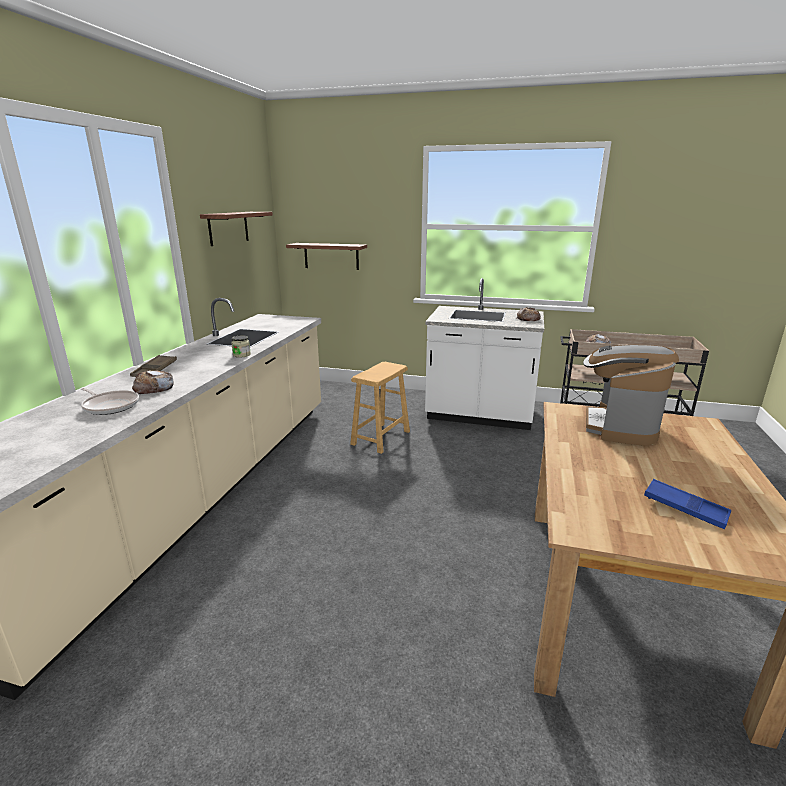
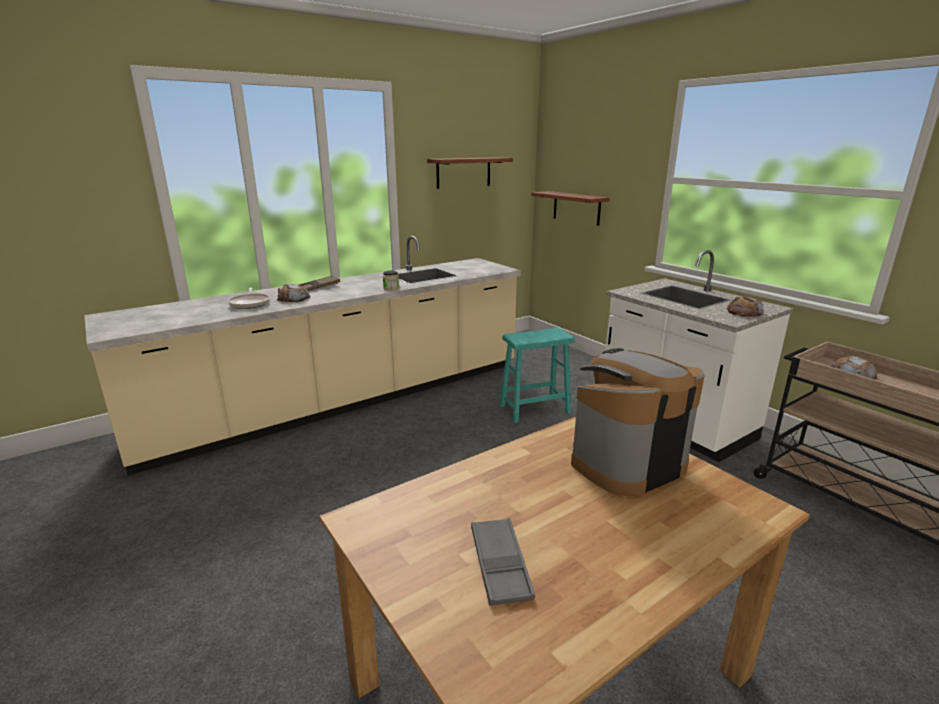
camera: 40 degrees right, 0 degrees up
(380, 438) = (534, 409): brown stool -> turquoise stool
(685, 508) = (500, 565): blue tray -> grey tray

